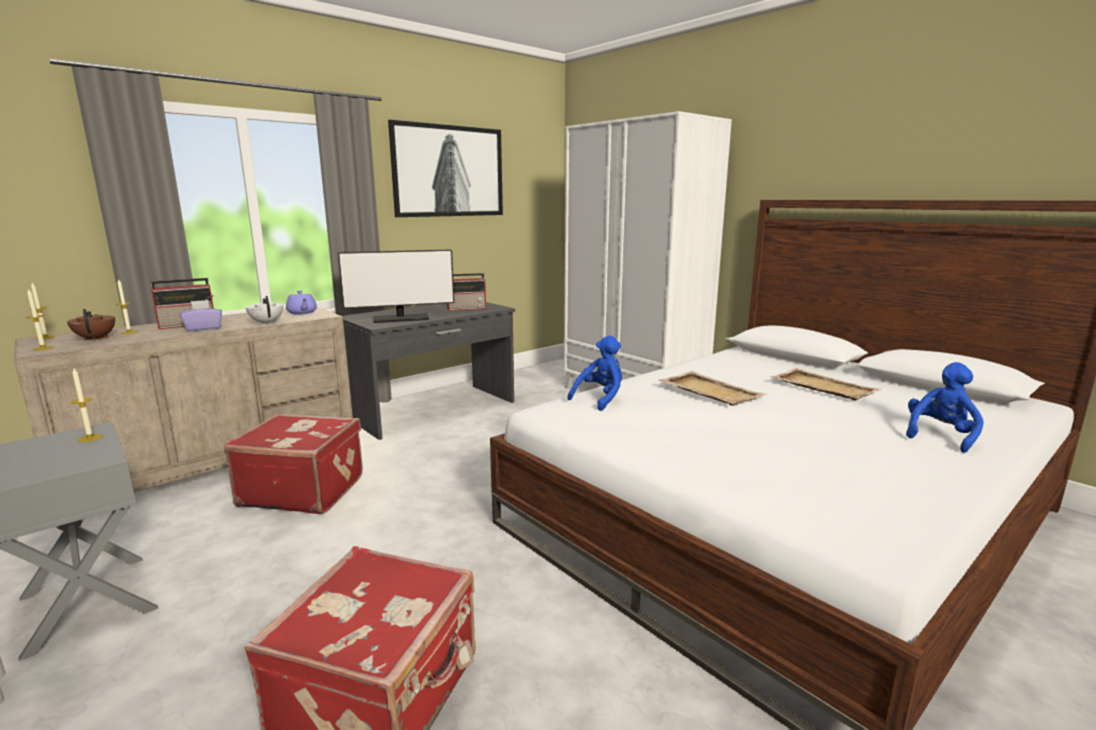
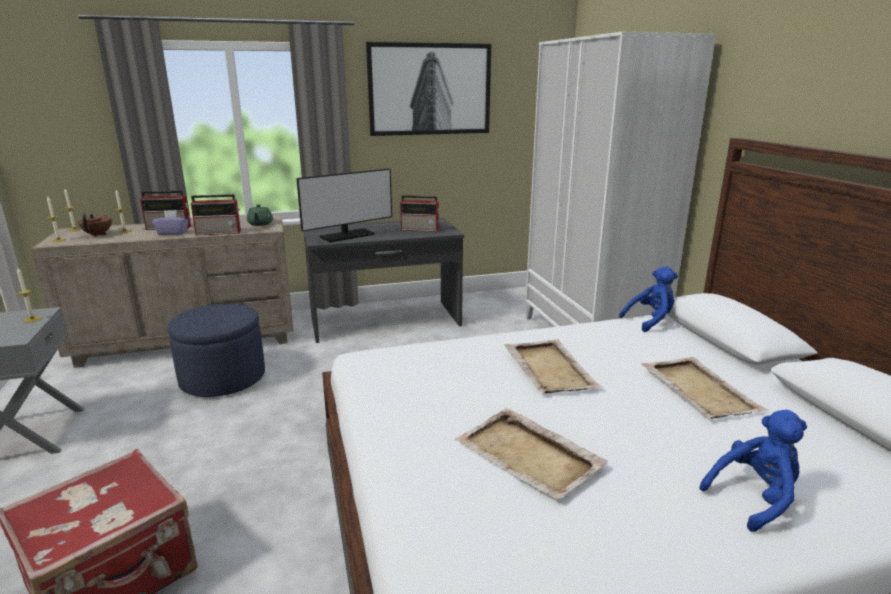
camera: 25 degrees right, 5 degrees up
(267, 323) = (220, 232): white teapot -> radio
(302, 313) = (260, 224): purple teapot -> green teapot
(303, 490) = (223, 378): red suitcase -> blue ottoman
(400, 319) = (347, 236): monitor -> monitor turned 45 degrees counterclockwise
(600, 399) = (427, 355): blue plush toy -> blue plush toy (650, 321)
(779, 445) = (529, 456): none -> beige tray

